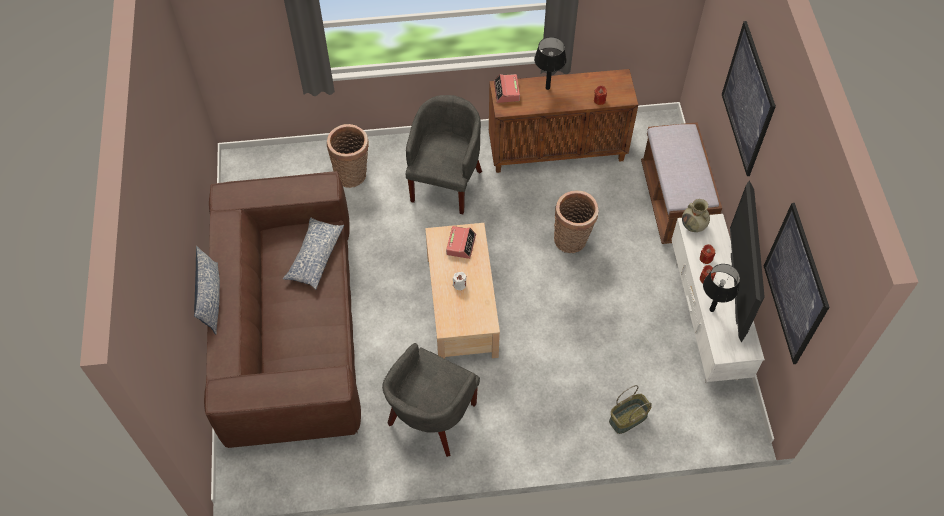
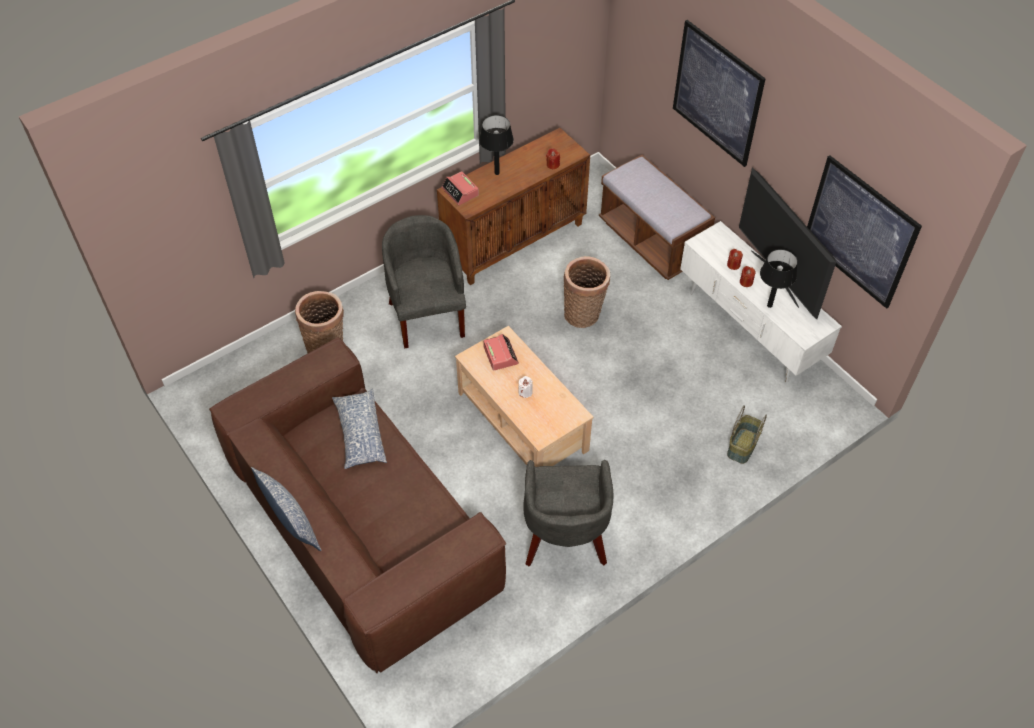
camera: 30 degrees left, 5 degrees down
(693, 226) = (703, 242): beige vase -> none

